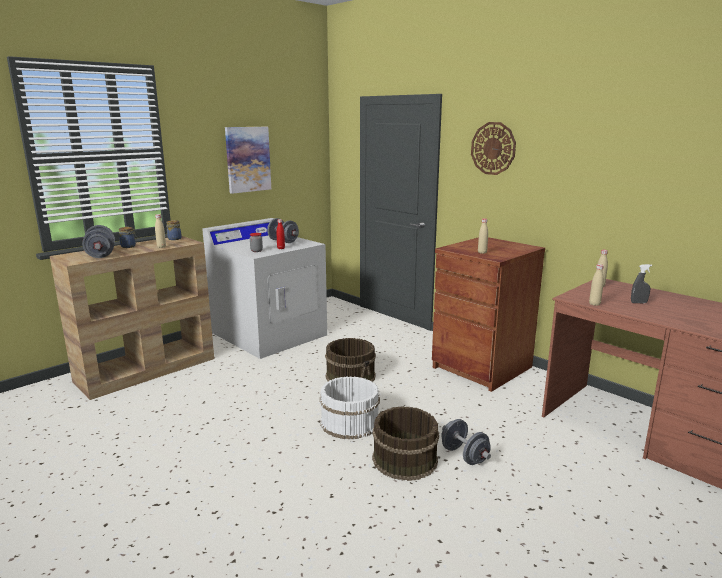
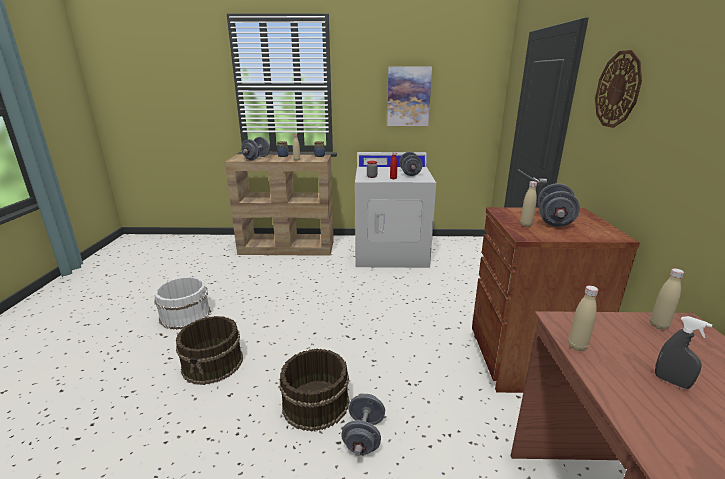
camera: 45 degrees right, 5 degrees up
(349, 423) = (330, 346): white bucket -> white bucket (185, 315)
(351, 376) = (392, 309): brown bucket -> brown bucket (213, 363)
(488, 247) = (554, 221): none -> grey dumbbell

